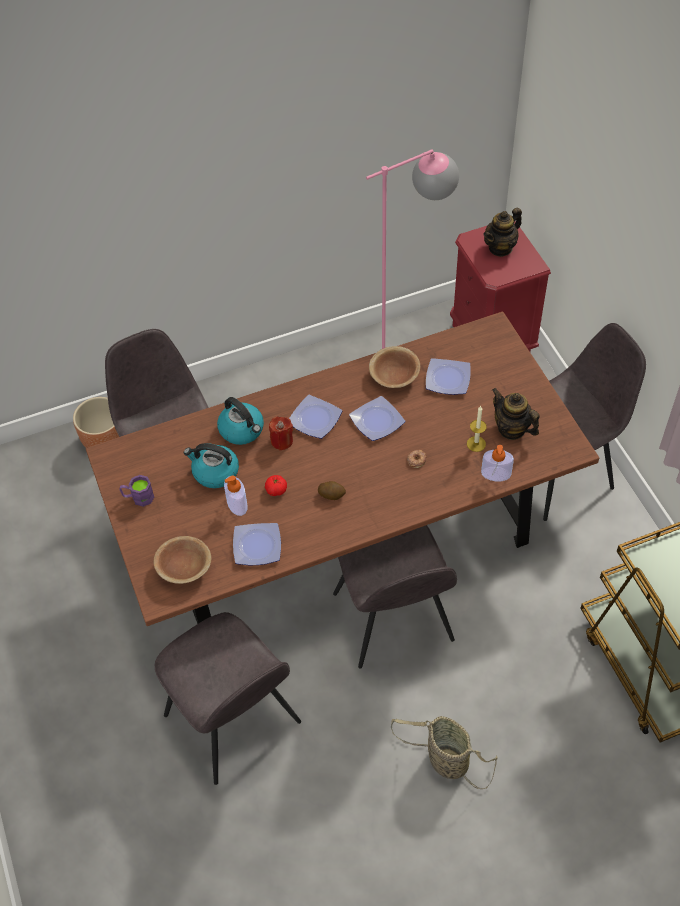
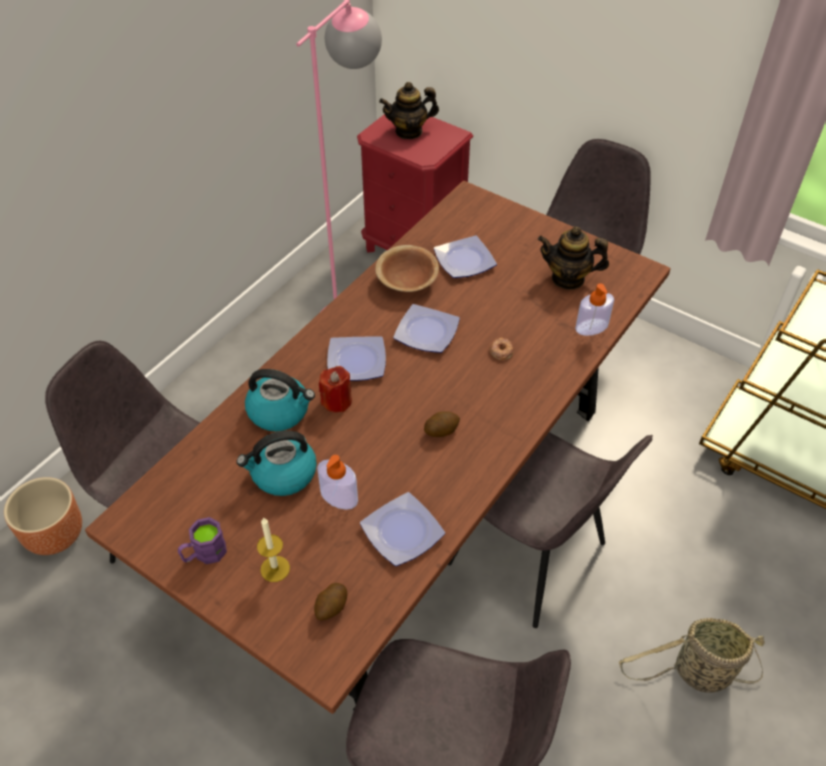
camera: 35 degrees left, 5 degrees down
(184, 567) = (331, 607): brown bowl -> potato
(276, 490) = (373, 457): tomato -> none
(476, 444) = (546, 308): candle -> candle (275, 569)
(500, 248) = (409, 131): teapot -> teapot turned 60 degrees clockwise

